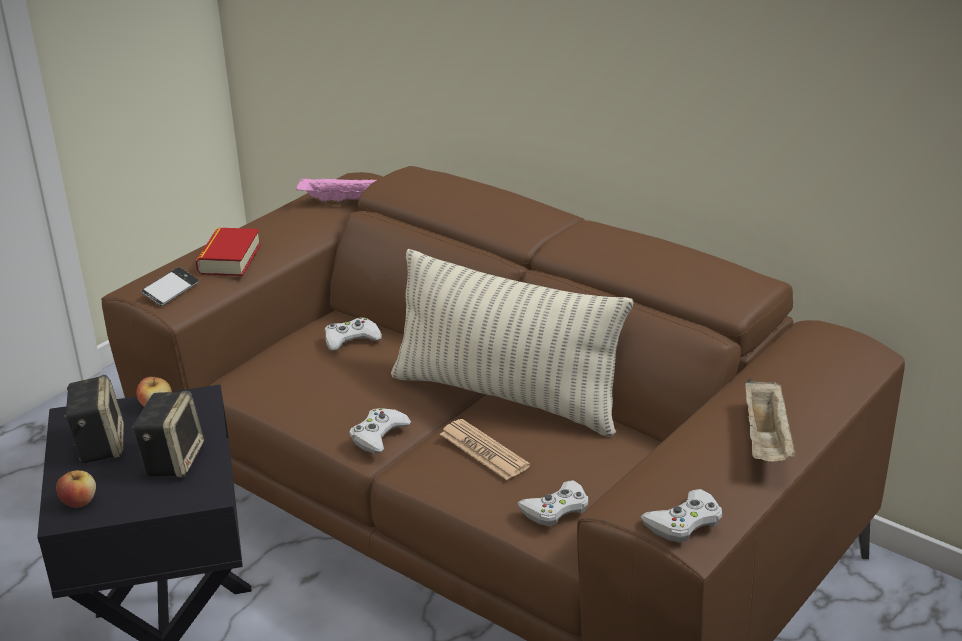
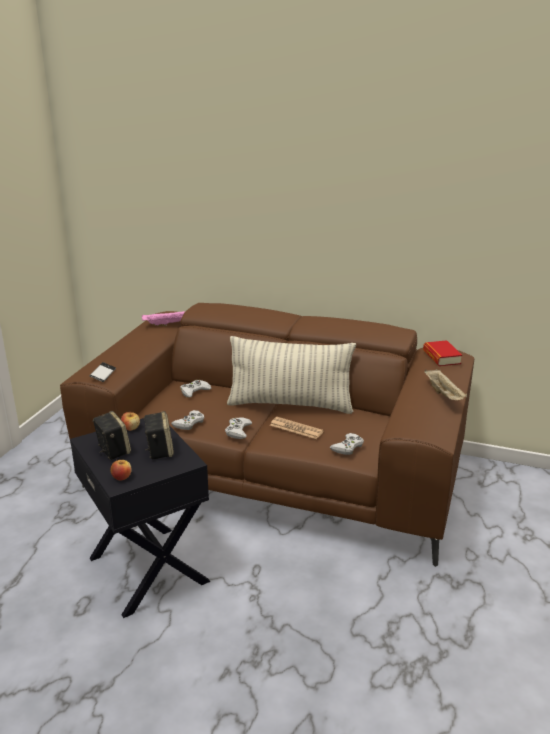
camera: 20 degrees left, 5 degrees down
(229, 259) = (124, 356): book -> book (441, 357)
(684, 522) = (433, 432): white game controller -> white game controller (189, 423)

